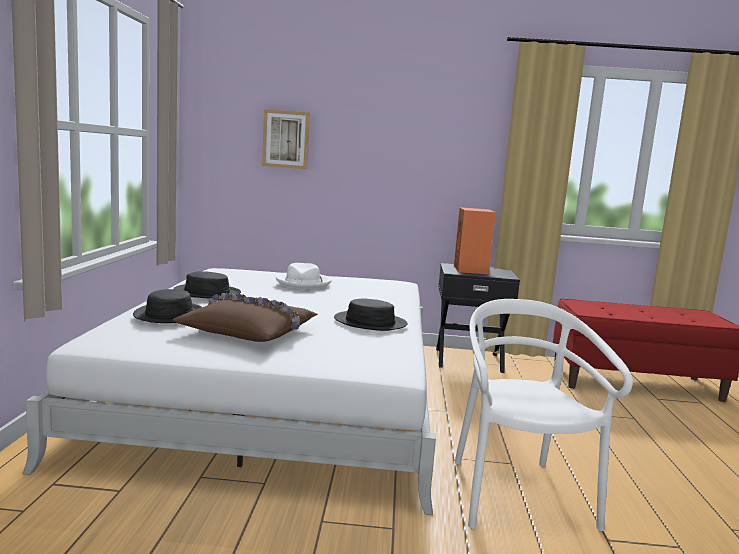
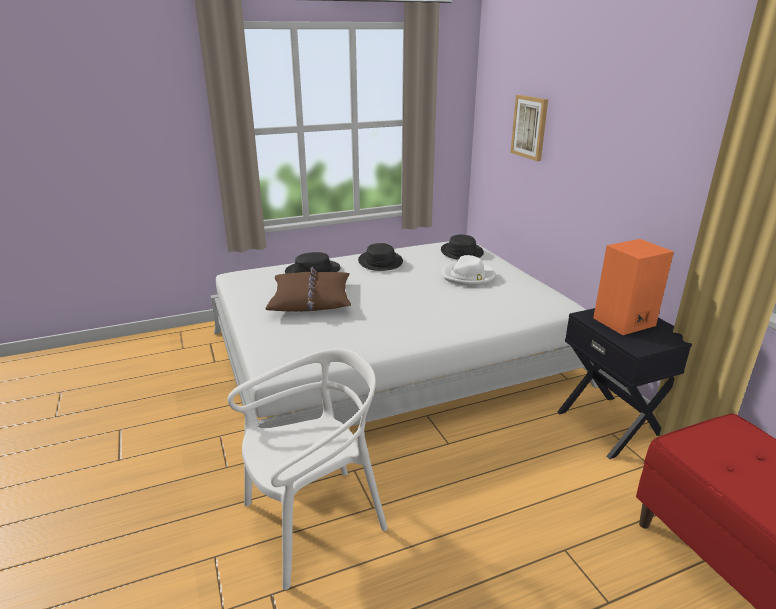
camera: 65 degrees right, 15 degrees up
(370, 322) = (394, 329): black hat -> black hat (461, 252)

